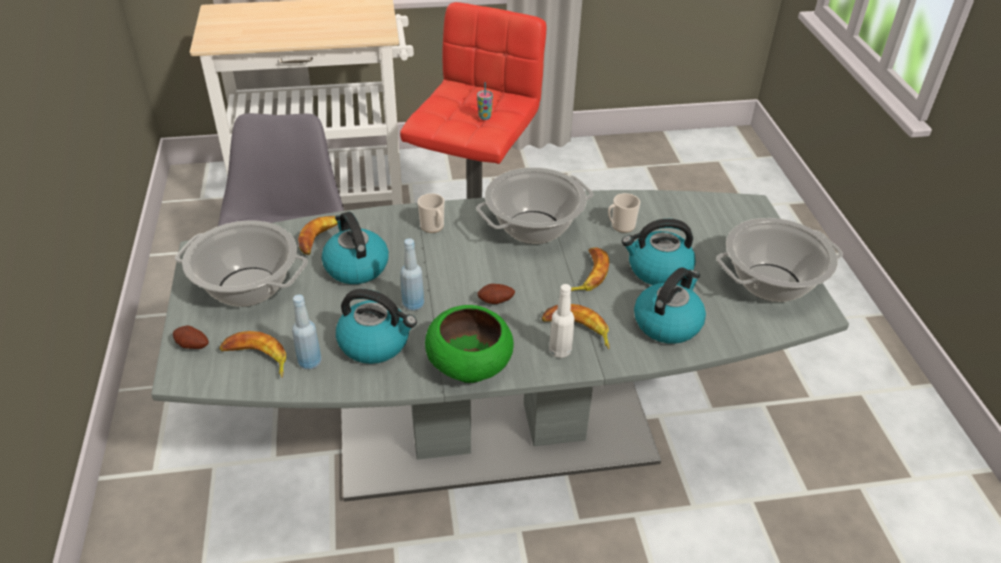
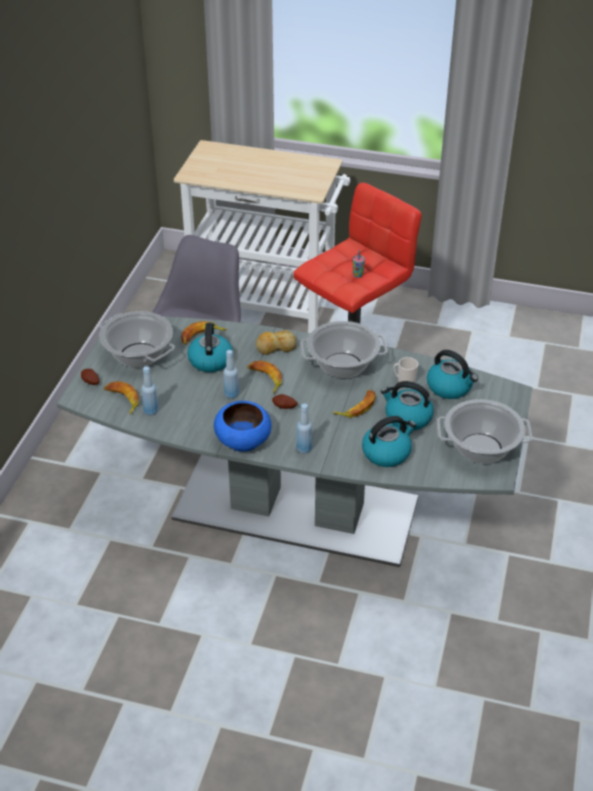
camera: 25 degrees right, 0 degrees up
(375, 343) = (195, 411): kettle -> kettle (450, 387)
(433, 227) = (275, 347): mug -> bread
(470, 364) = (243, 440): green bowl -> blue bowl
(560, 351) = (304, 449): white bottle -> blue bottle
(577, 330) = (324, 440): banana -> banana (265, 379)

